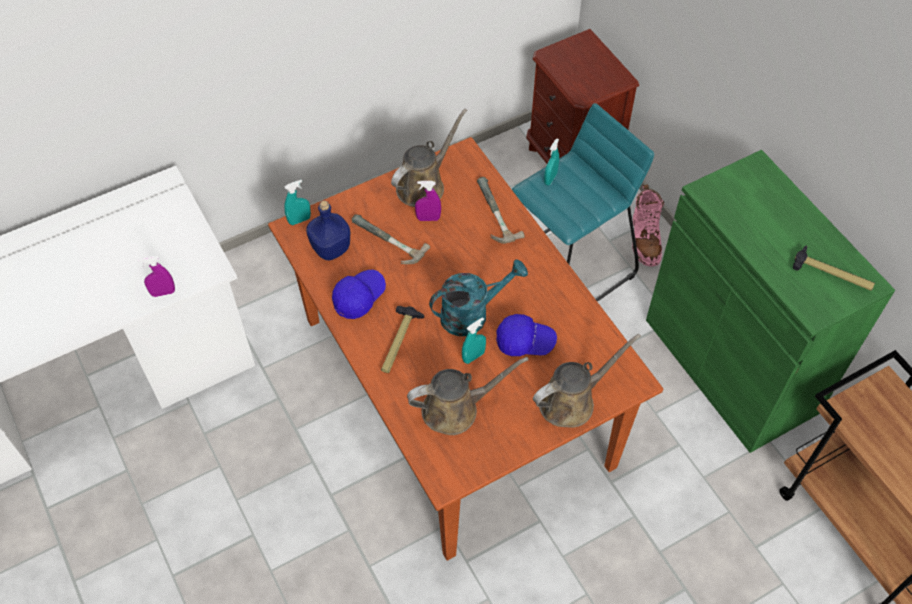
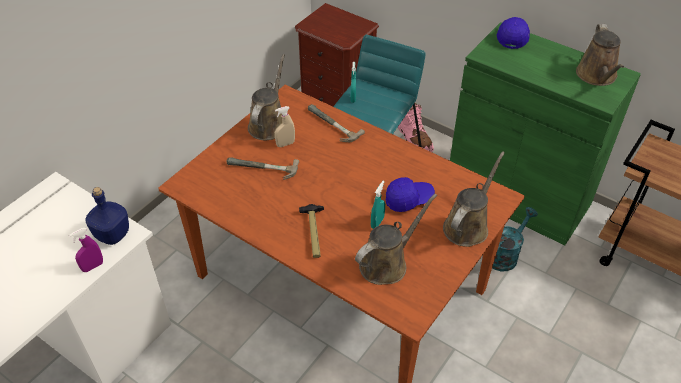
camera: 25 degrees left, 10 degrees down
(299, 220) = (183, 177): turquoise spray bottle -> none
(330, 249) = (220, 188): blue bottle -> blue bottle (112, 235)
(359, 297) = (263, 213): blue cap -> blue cap (512, 37)
(428, 218) = (285, 144): purple spray bottle -> beige spray bottle
(472, 313) = (358, 194): turquoise watering can -> turquoise watering can (505, 254)
(832, 274) = (597, 76): hammer -> brown watering can

